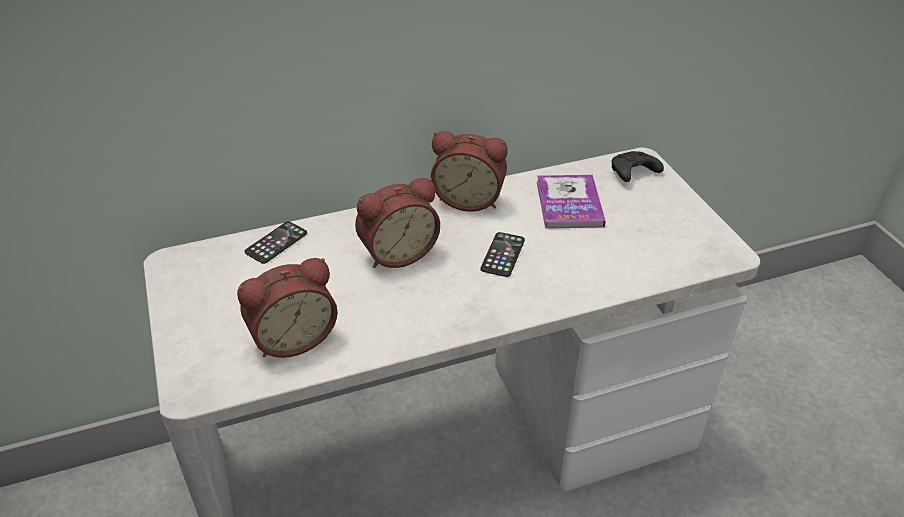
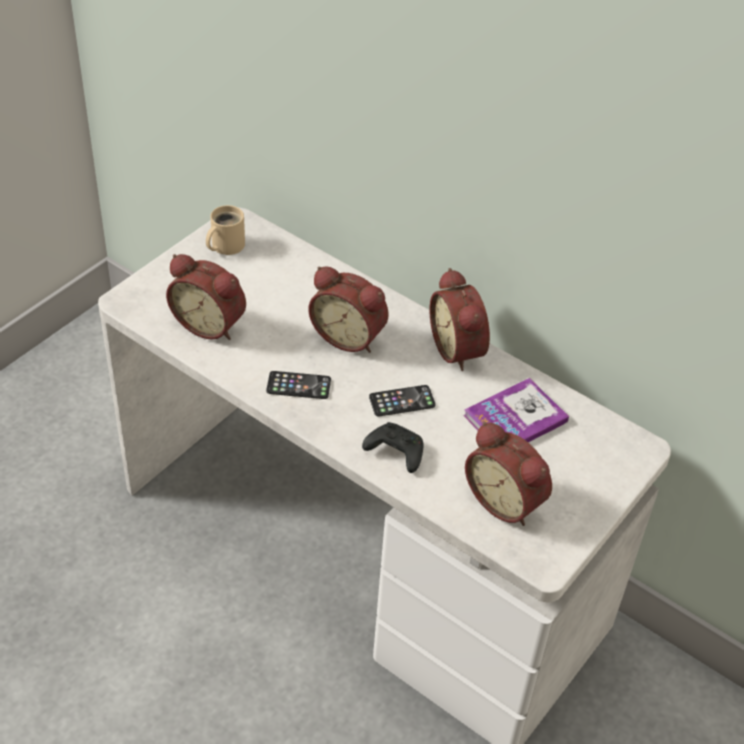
camera: 55 degrees right, 5 degrees up
(195, 283) = (225, 245): none -> beige mug
(276, 243) = (302, 263): phone -> phone (298, 386)
(632, 173) = (609, 449): black game controller -> black game controller (394, 452)
(653, 244) = (506, 500): none -> alarm clock

